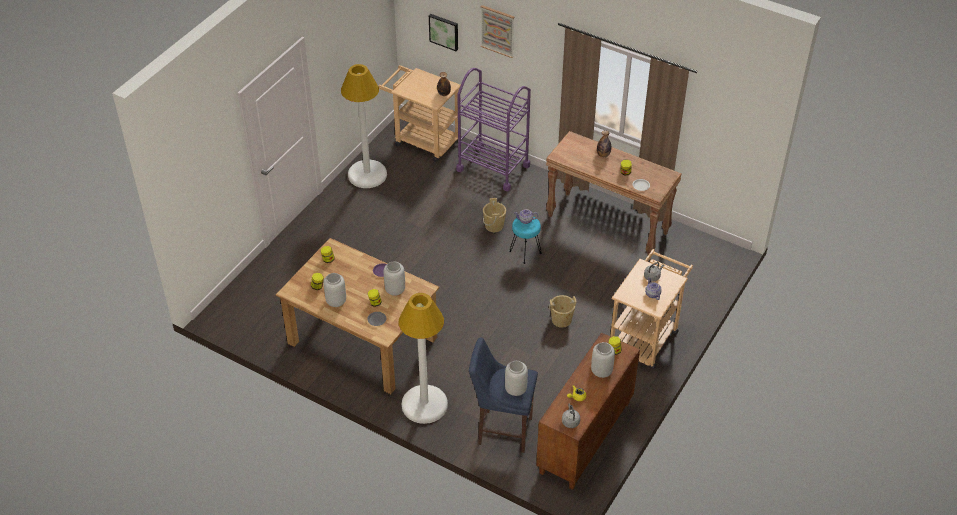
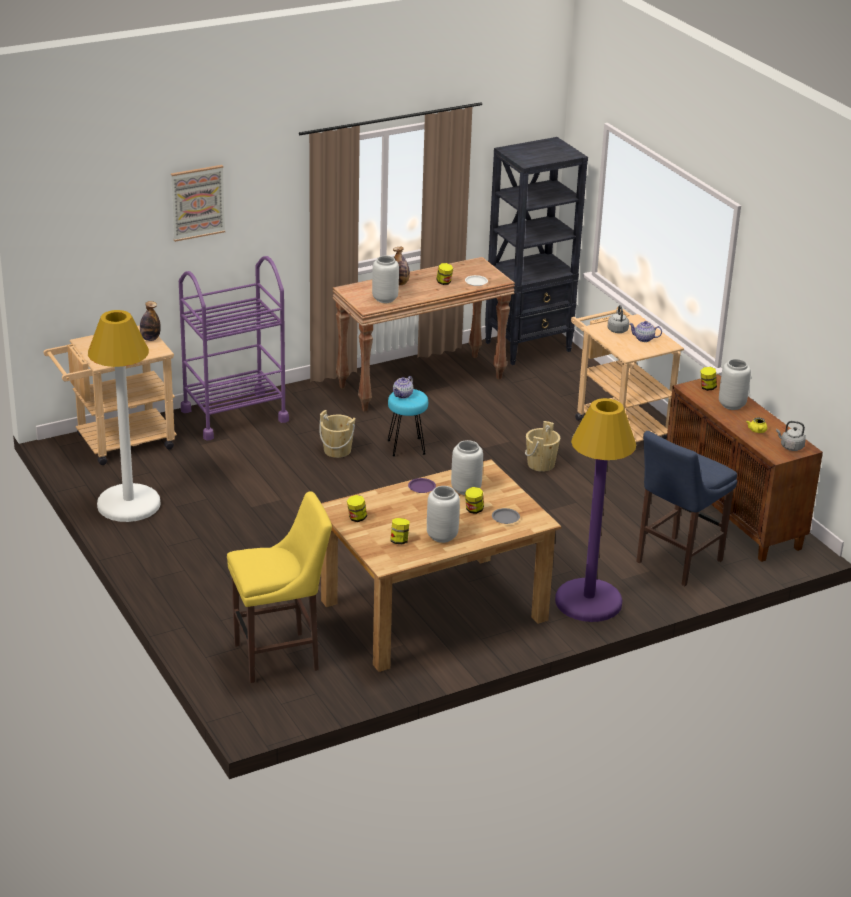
camera: 60 degrees left, 15 degrees down
(274, 299) = (281, 656): none -> yellow stool
(424, 404) = (588, 601): white floor lamp -> purple floor lamp
(444, 31) = (111, 251): picture -> none
(515, 389) = (705, 468): grey vase -> grey vase (384, 299)
(706, 252) = (529, 347): none -> black bookcase

